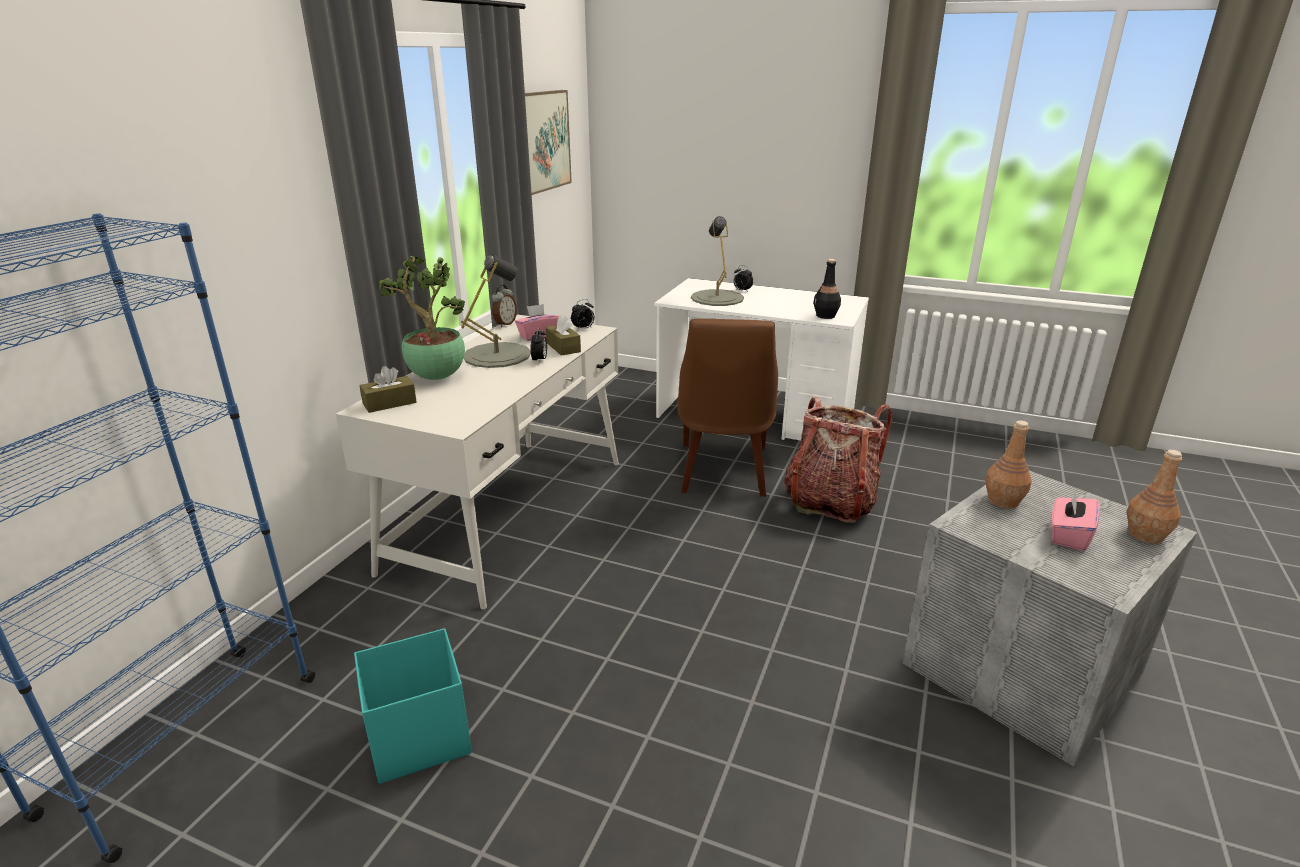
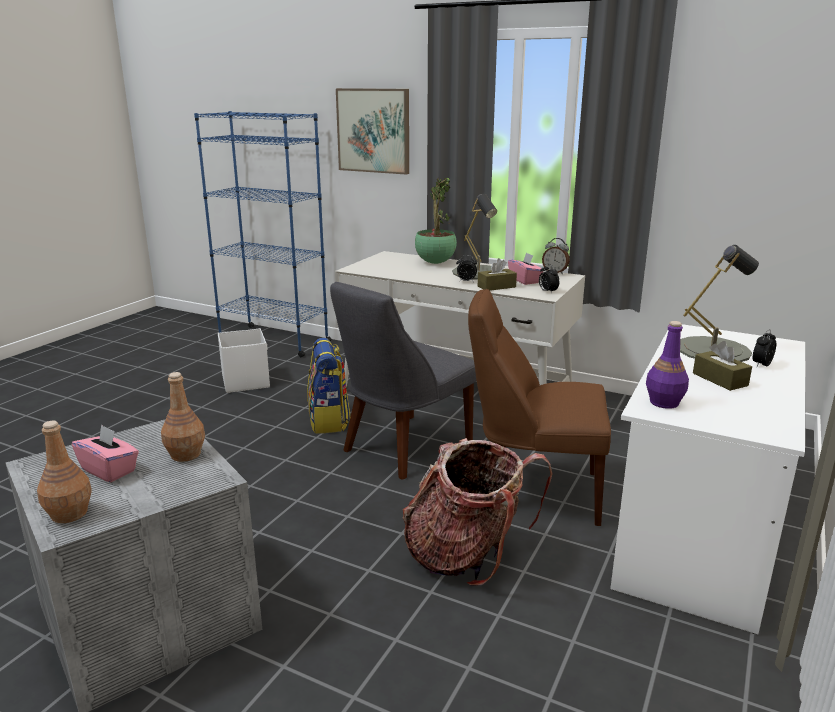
camera: 95 degrees right, 5 degrees down
(389, 403) = (394, 257): brown tissue box -> brown tissue box (720, 379)
(417, 737) = (246, 381): turquoise storage box -> white storage box
(542, 141) = (741, 134): picture -> picture (373, 130)
(588, 608) = (329, 421): none -> backpack
(656, 543) = (403, 448): none -> grey chair
(825, 316) = (663, 402): black bottle -> purple bottle

